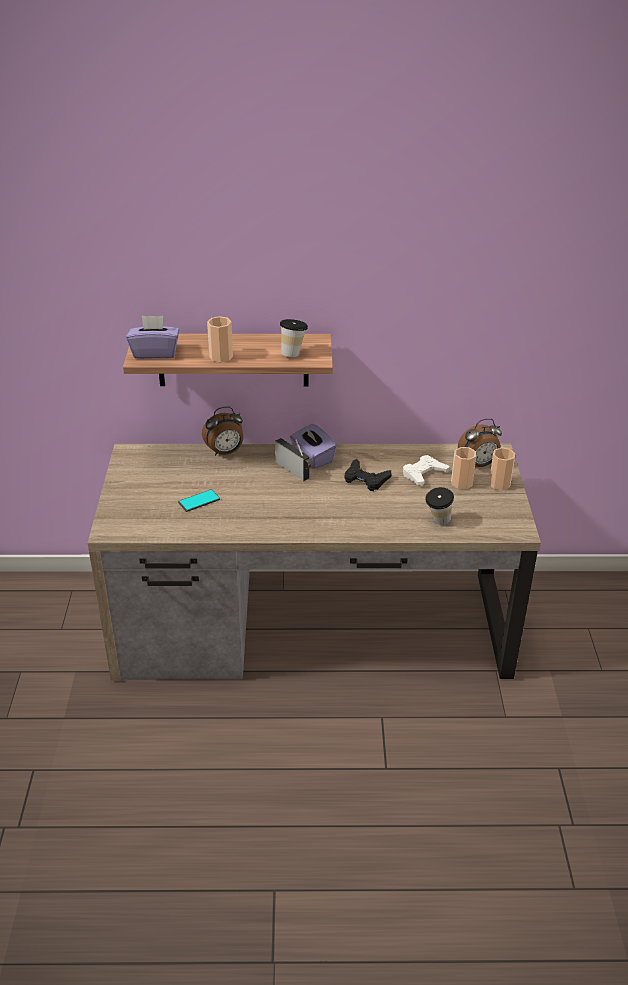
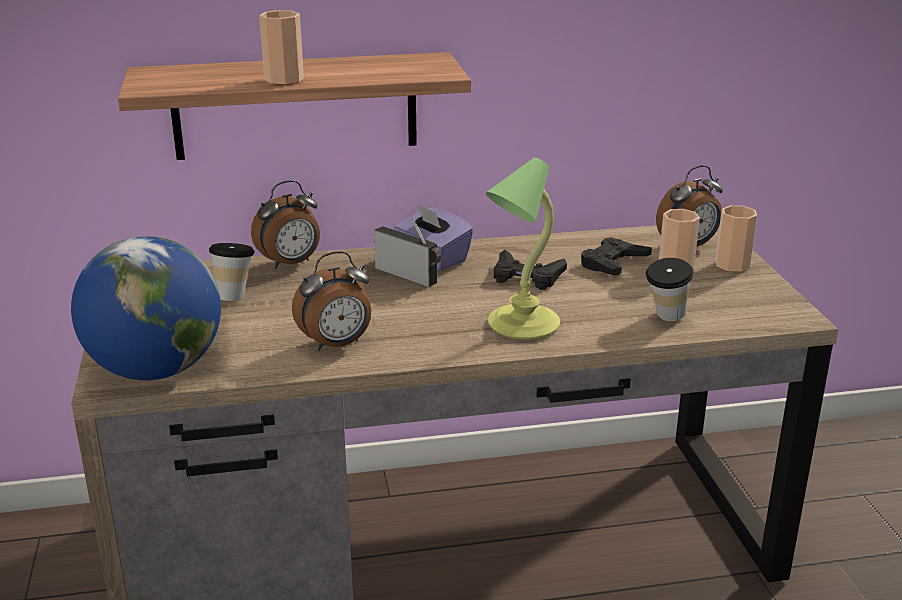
camera: 10 degrees left, 10 degrees down
(135, 525) = (156, 370): none -> globe
(155, 353) = (171, 82): purple tissue box -> none
(199, 501) = (263, 327): phone -> none
(238, 519) = (337, 345): none -> alarm clock
(293, 353) = (401, 71): cup -> cup (235, 296)
(348, 517) = (520, 325): none -> table lamp
(424, 474) = (613, 263): white game controller -> black game controller

